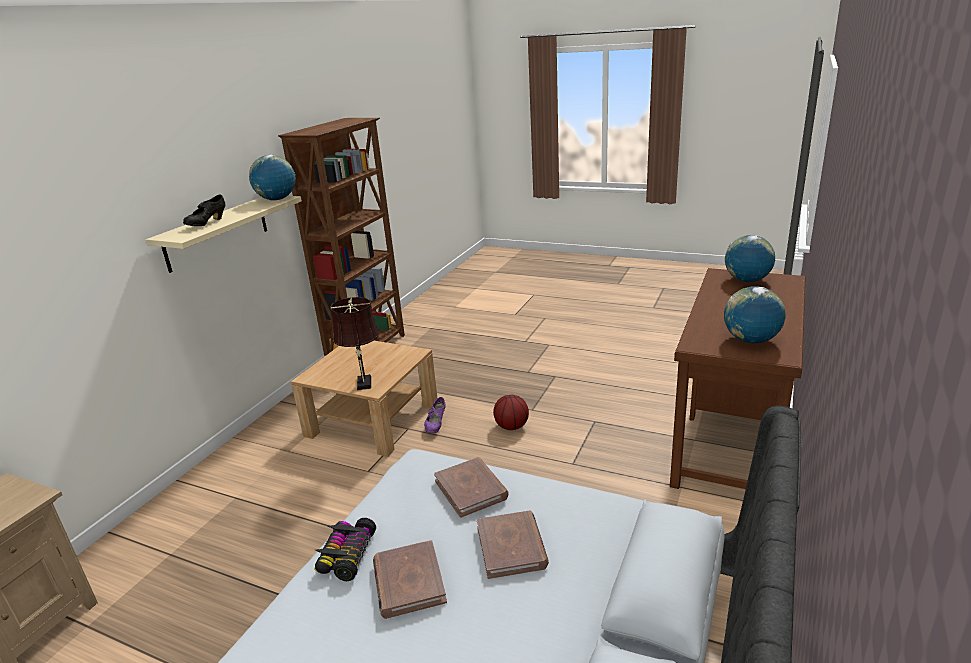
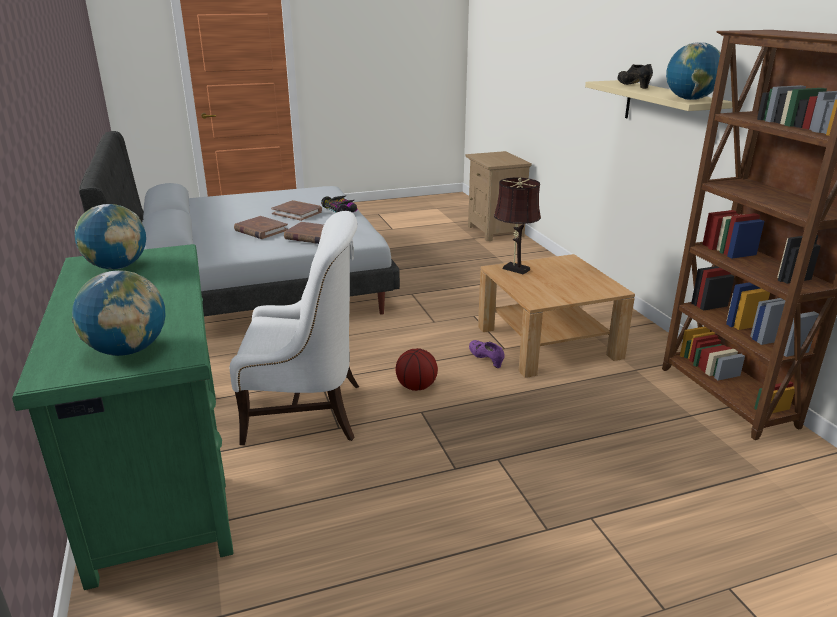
camera: 135 degrees right, 0 degrees up
(606, 441) = (306, 411): none -> white chair
(732, 438) = (160, 474): brown desk -> green desk

